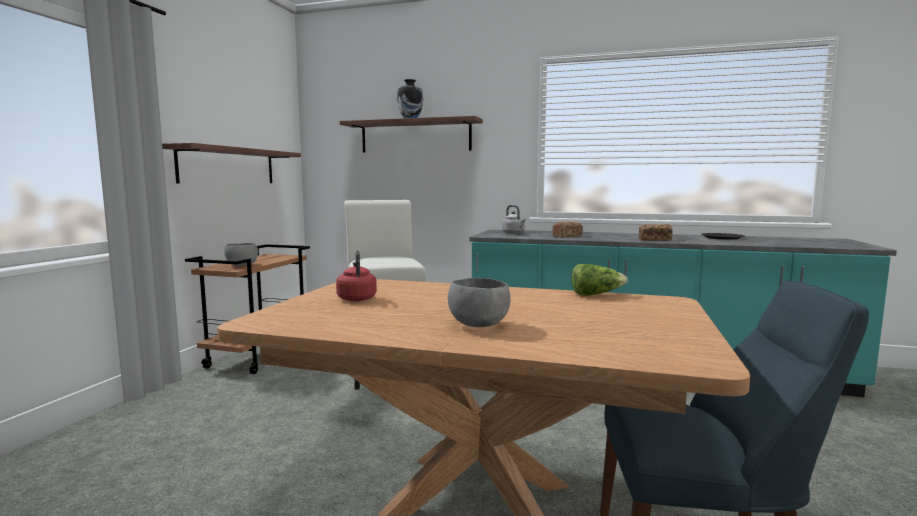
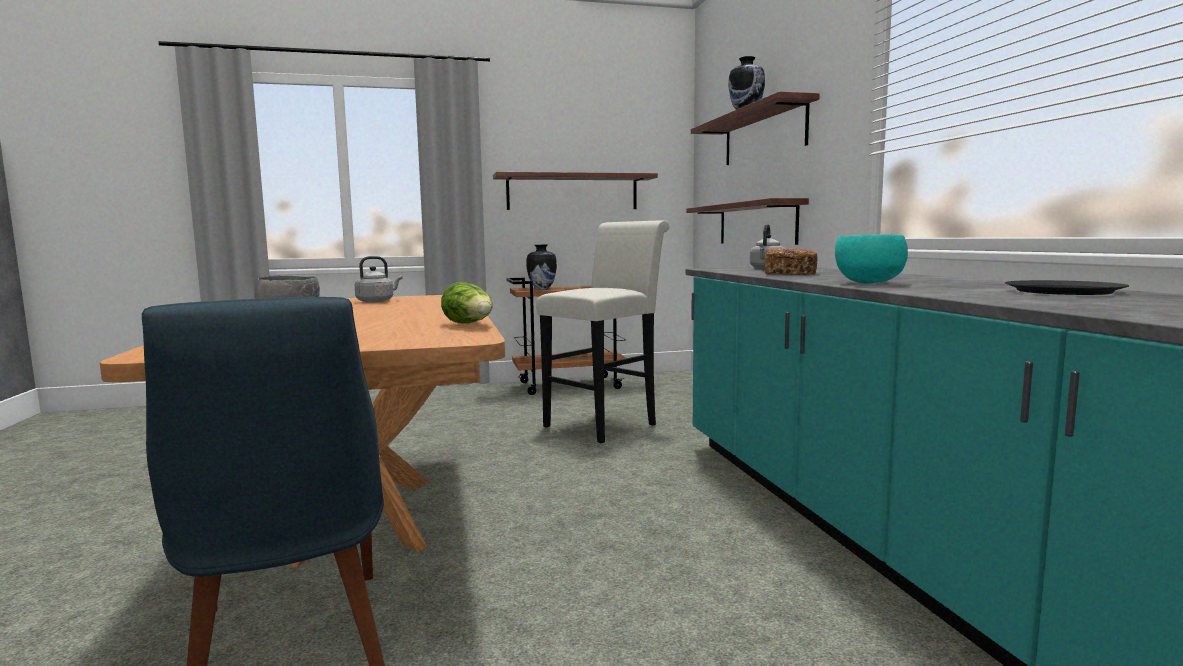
camera: 60 degrees right, 0 degrees up
(241, 266) = (542, 289): grey bowl -> vase
(357, 298) = (377, 301): red kettle -> grey kettle
(409, 199) = (756, 224): none -> shelf
(654, 240) = (867, 283): bread -> turquoise bowl

